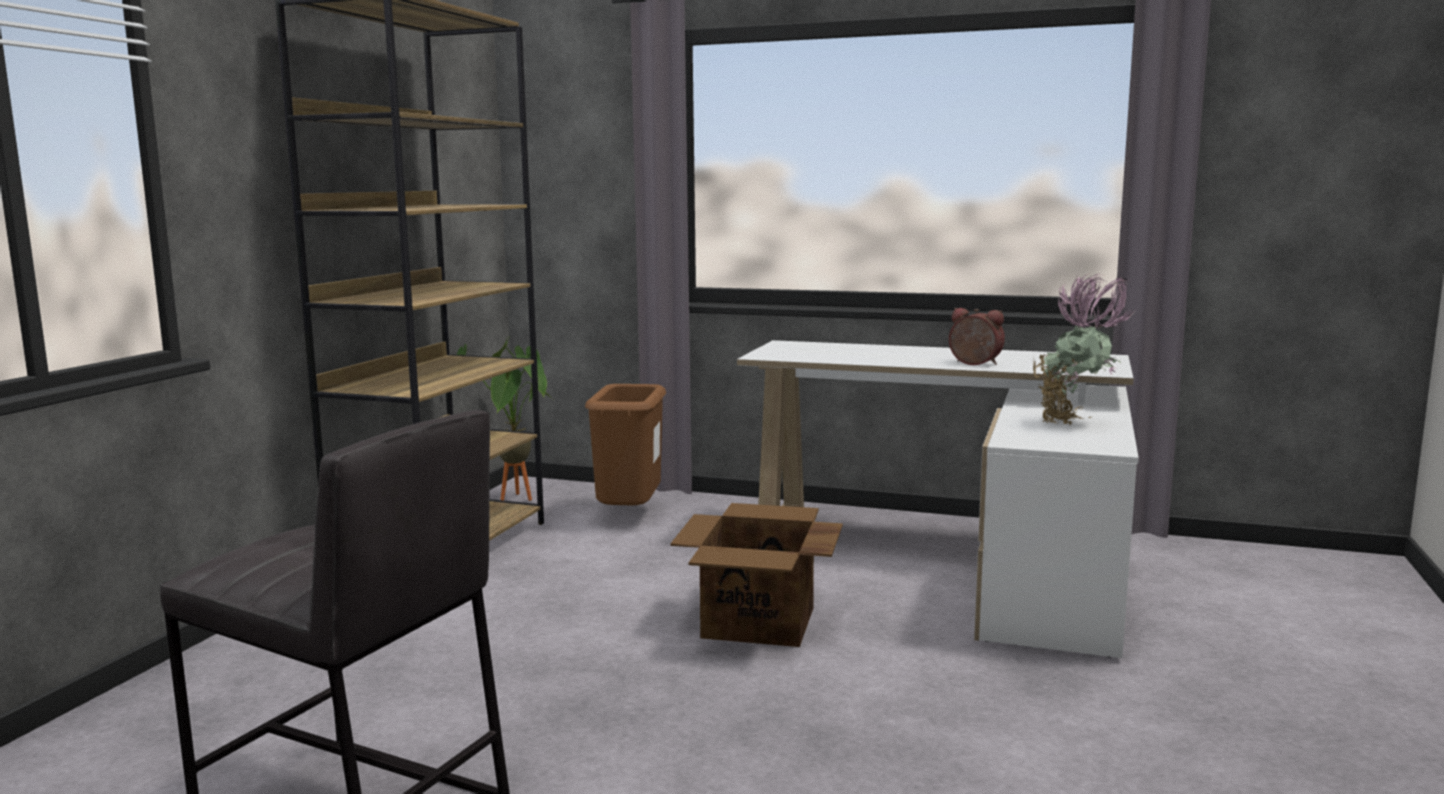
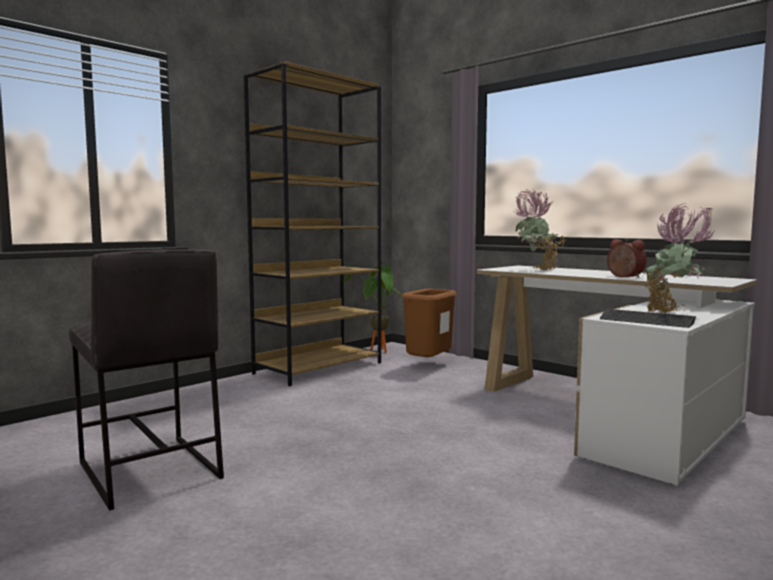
camera: 25 degrees right, 5 degrees down
(757, 623) = (445, 424): cardboard box -> none
(830, 355) = (536, 270): none -> potted plant
(1067, 442) = (646, 321): none -> keyboard

